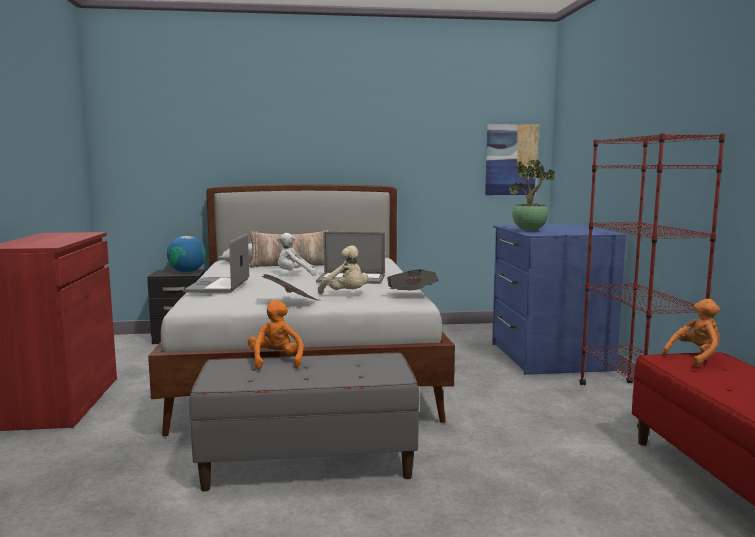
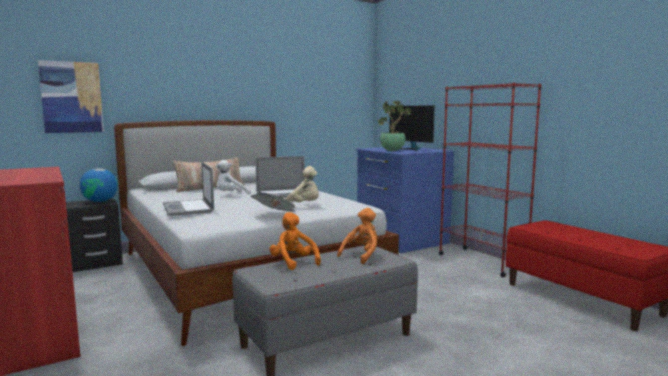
camera: 25 degrees left, 0 degrees up
(412, 295) = (351, 201): newspaper -> none
(511, 160) = (349, 101): picture -> picture (72, 97)
(565, 229) = (411, 149): none -> monitor
(695, 357) = (539, 224): orange plush toy -> orange plush toy (361, 255)

